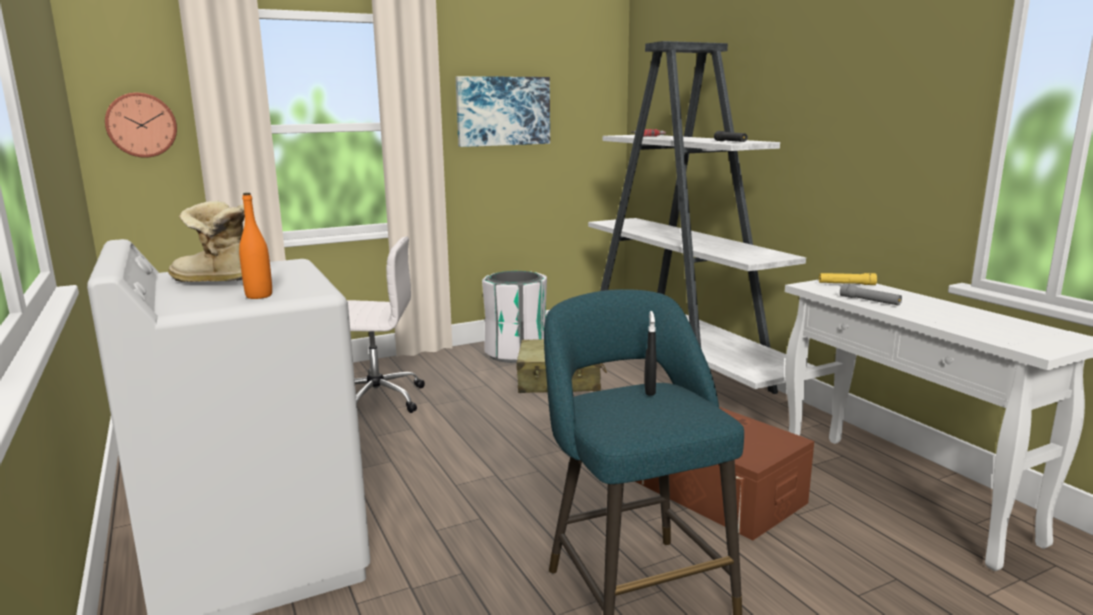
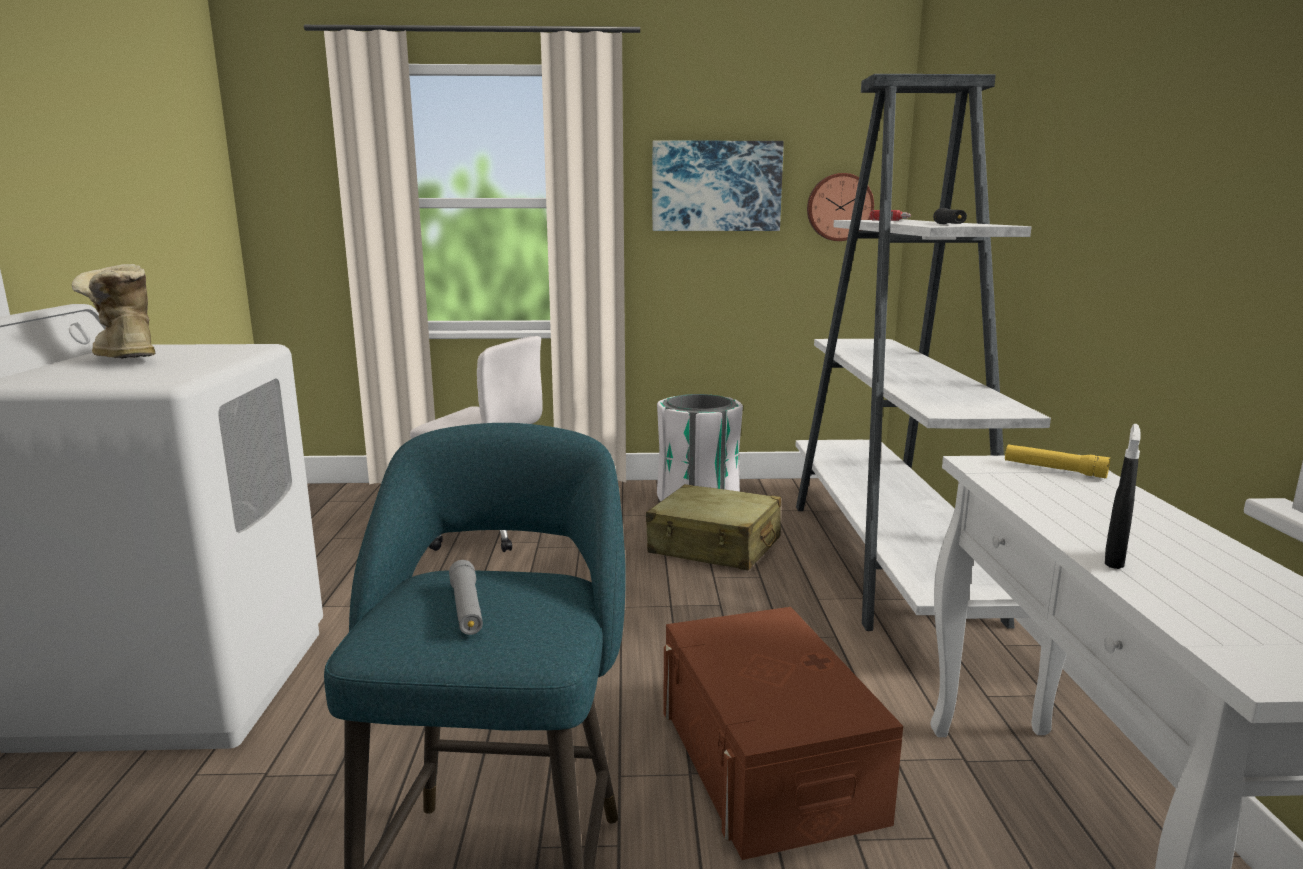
camera: 25 degrees right, 0 degrees up
(141, 125) = (296, 195): wall clock -> wall clock (839, 207)
(259, 296) = (106, 377): orange bottle -> none
(649, 390) = (520, 585): black spray bottle -> black spray bottle (1114, 560)
(869, 301) = (1047, 504): grey flashlight -> grey flashlight (467, 608)

